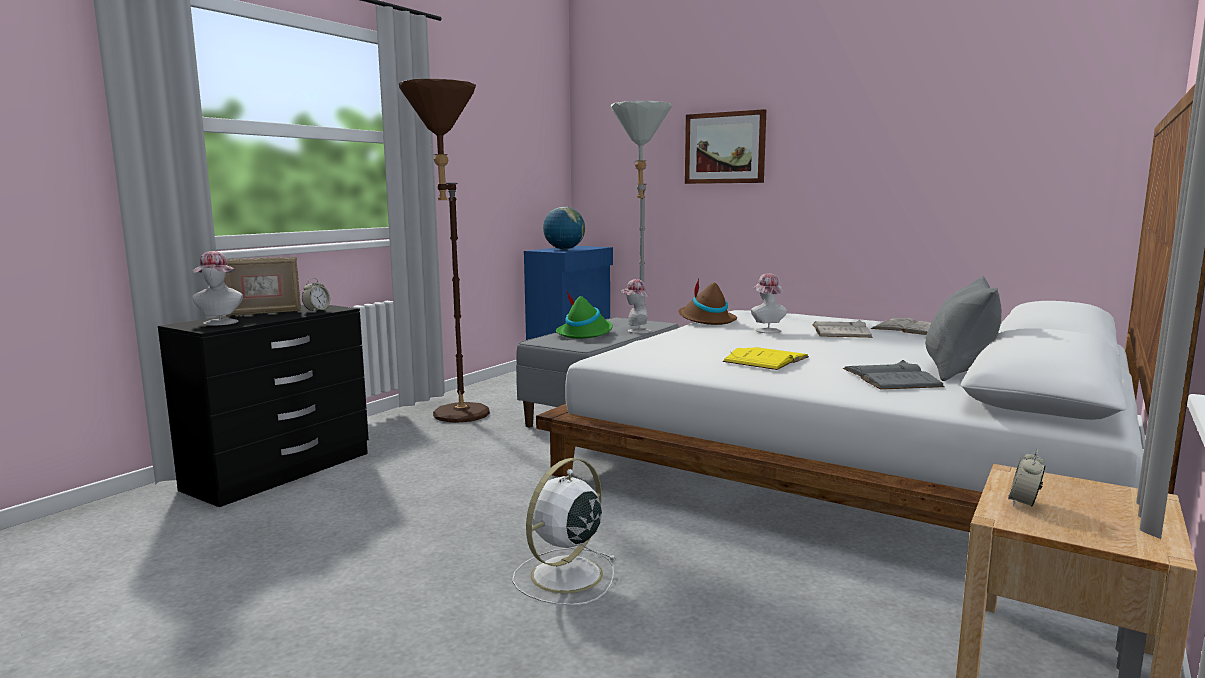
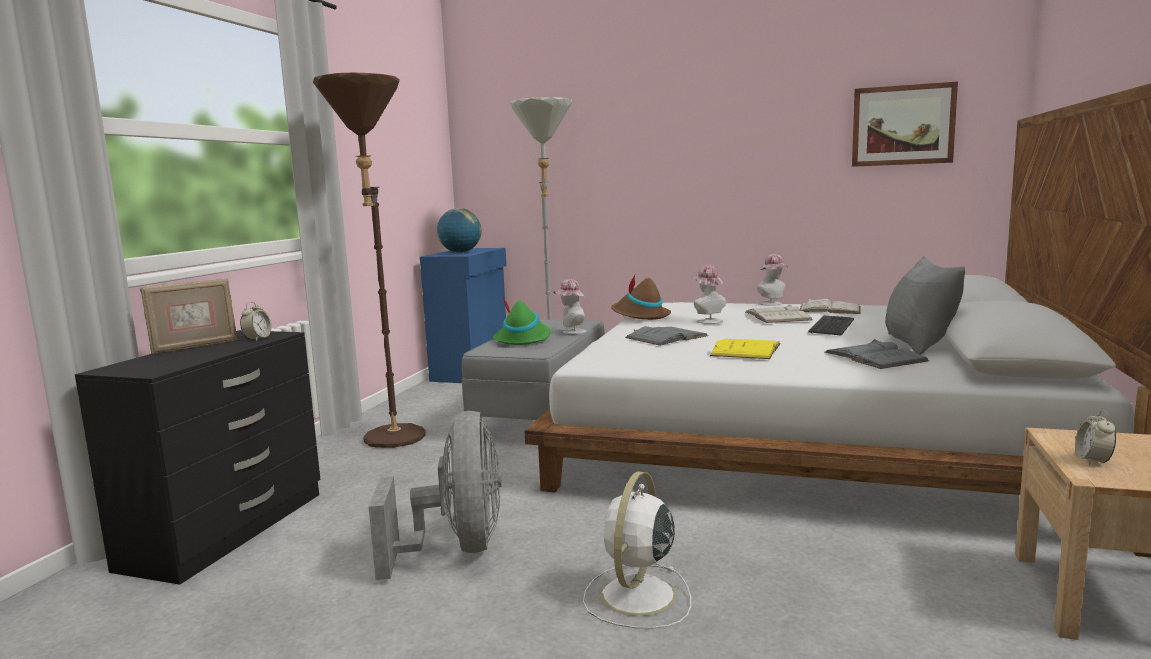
camera: 15 degrees left, 0 degrees up
(220, 323) = (157, 364): hat -> hat (773, 304)
(444, 512) = (457, 549): none -> grey fan
(706, 341) = (666, 337): none -> grey book
(725, 148) = (620, 144): picture -> picture (902, 125)
(887, 345) = (832, 326): none -> keyboard

